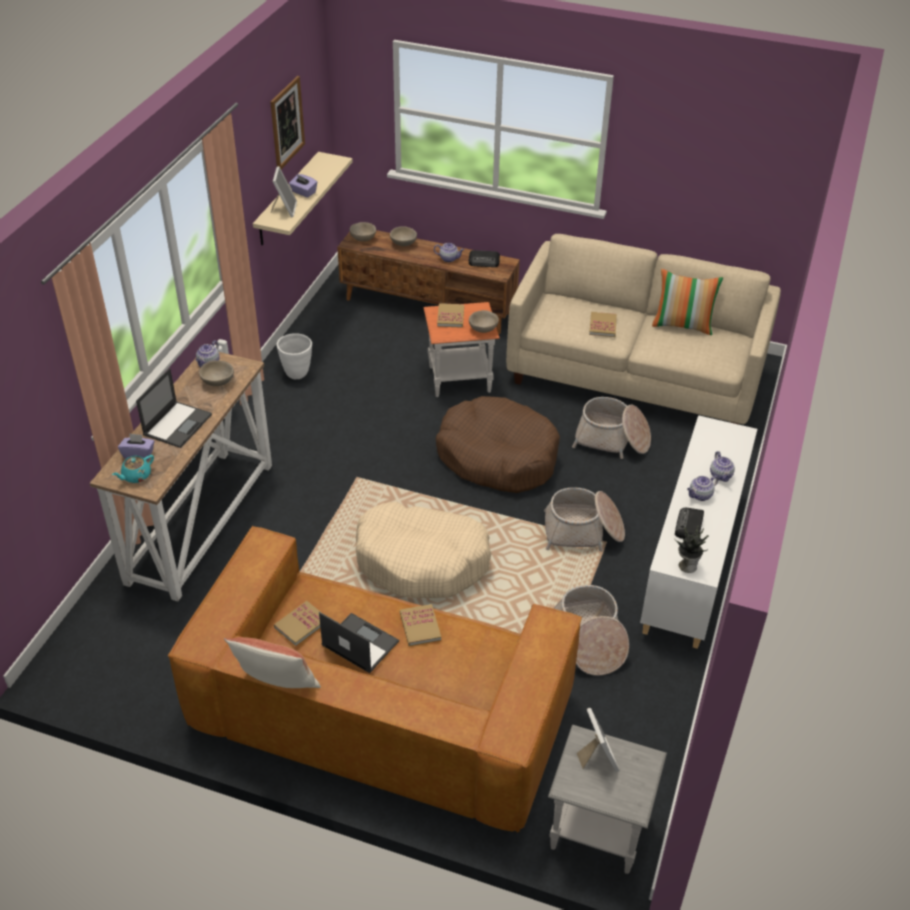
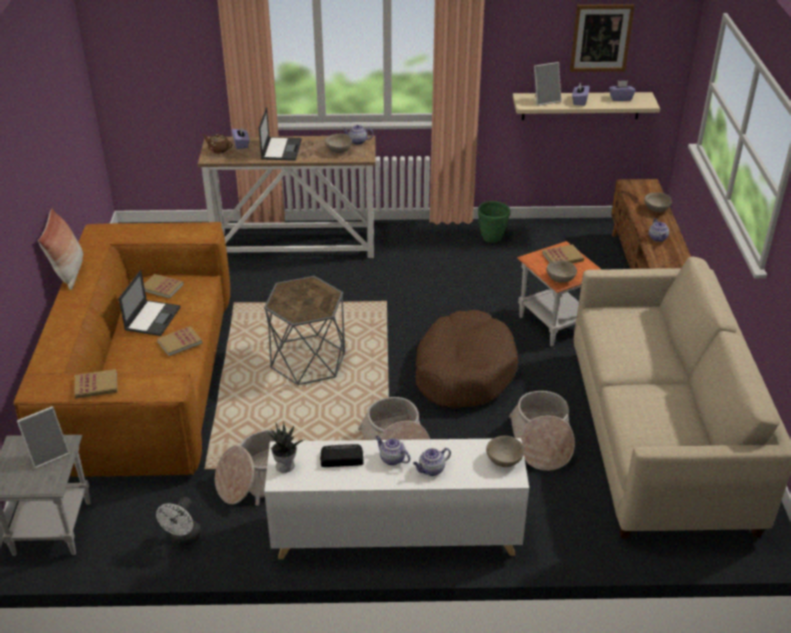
camera: 70 degrees right, 5 degrees down
(136, 476) = (218, 149): turquoise teapot -> brown teapot
(178, 424) = (281, 149): laptop -> laptop turned 90 degrees counterclockwise
(297, 373) = (492, 238): white planter -> green planter
(317, 170) = (620, 98): none -> purple tissue box
(363, 239) = (641, 188): beige bowl -> beige bowl (504, 460)
(422, 561) = (308, 360): beige dog bed -> grey side table
(484, 261) = (674, 259): radio -> none
(602, 326) = (631, 351): book -> book (96, 385)
(649, 715) = (184, 538): none -> white fan
(683, 325) = (687, 409): pillow -> none

